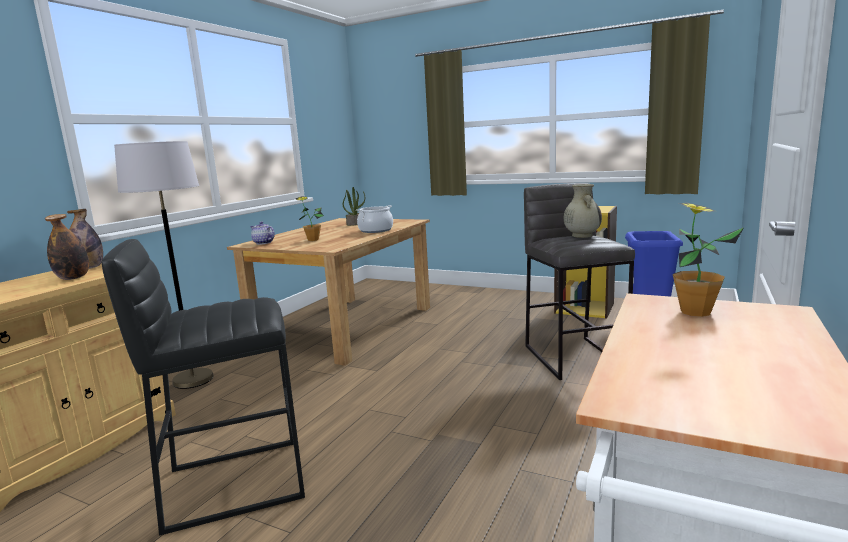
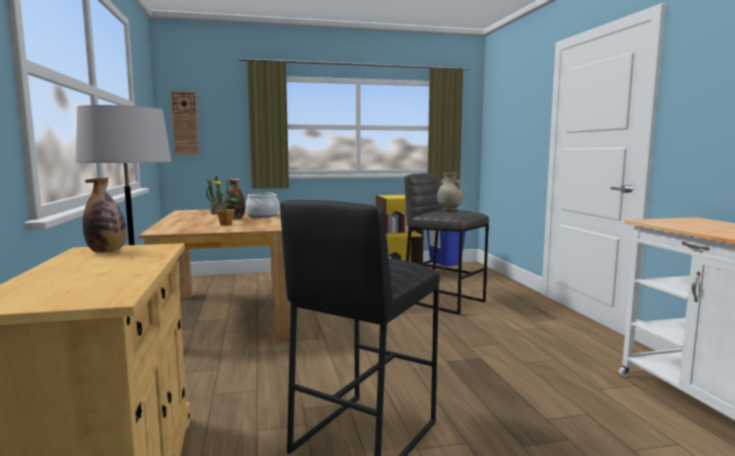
camera: 40 degrees left, 5 degrees down
(73, 278) = (134, 258): bottle -> bottle (235, 219)
(263, 243) = (174, 230): teapot -> none
(376, 129) = (185, 123): none -> wall clock
(695, 312) = (675, 221): potted plant -> none

